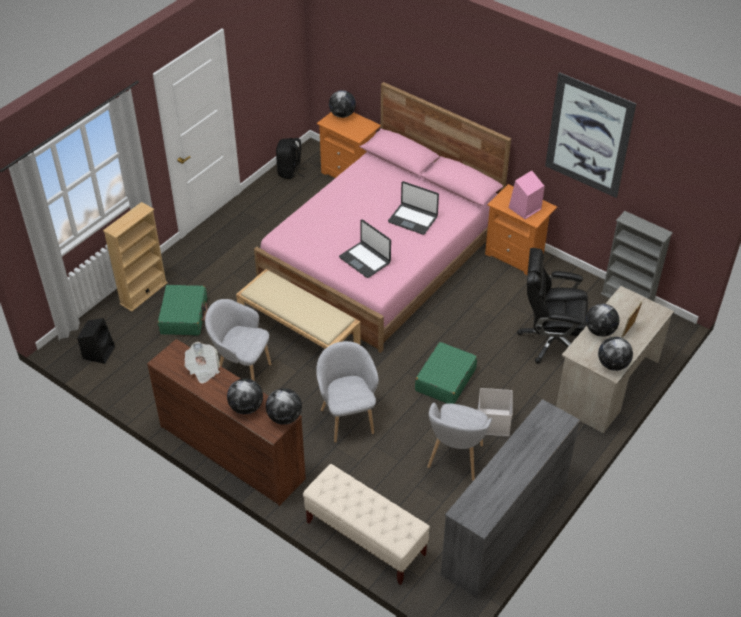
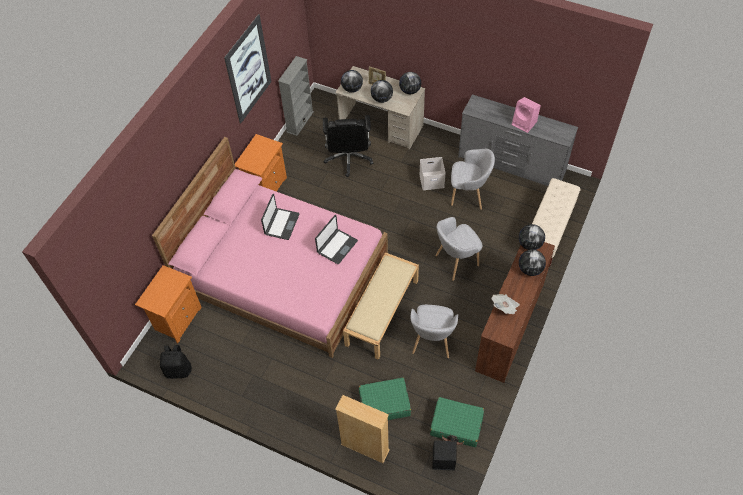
camera: 100 degrees left, 10 degrees up
(342, 115) = (150, 298): globe -> globe (352, 89)
(445, 380) = (402, 212): green suitcase -> green suitcase (456, 425)
(524, 209) = (262, 152): pink speaker -> pink speaker (525, 123)

